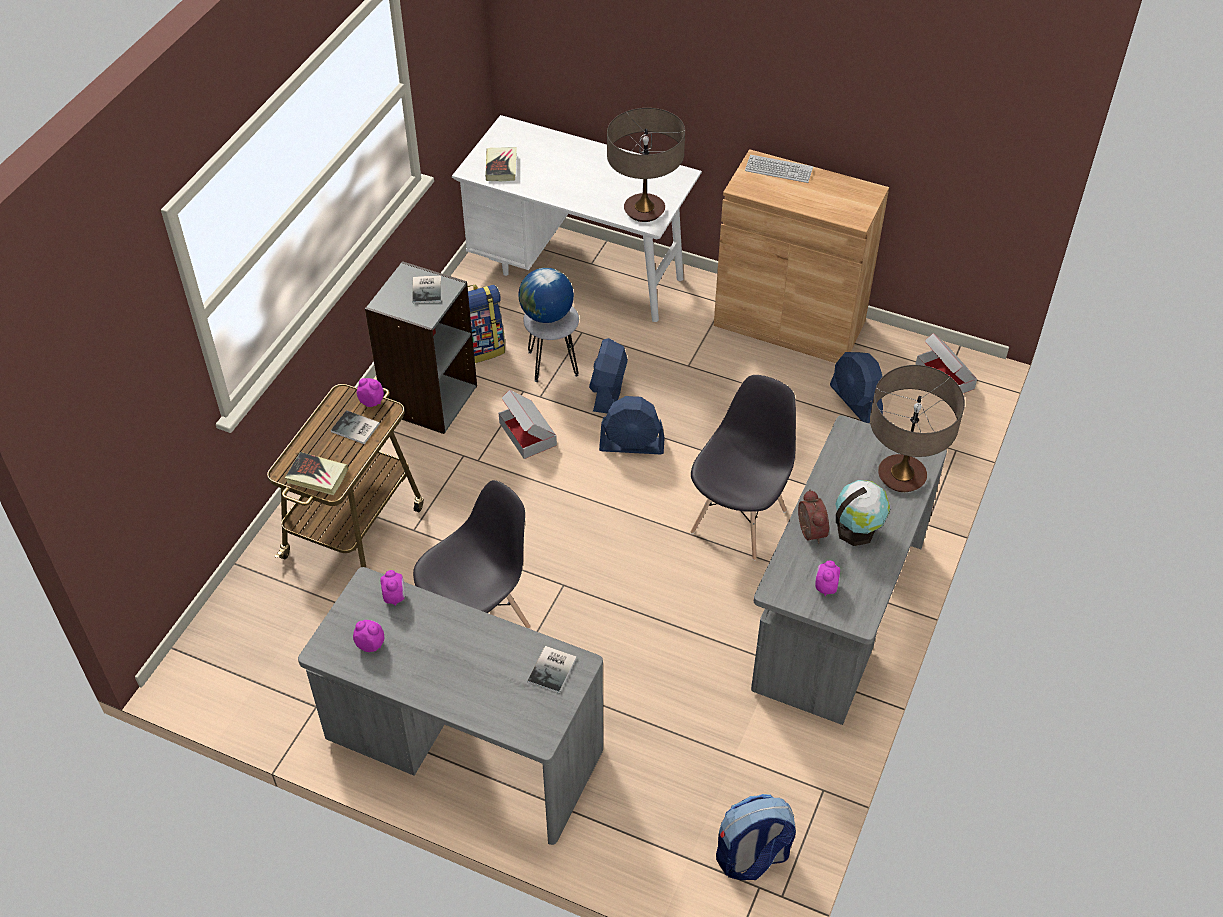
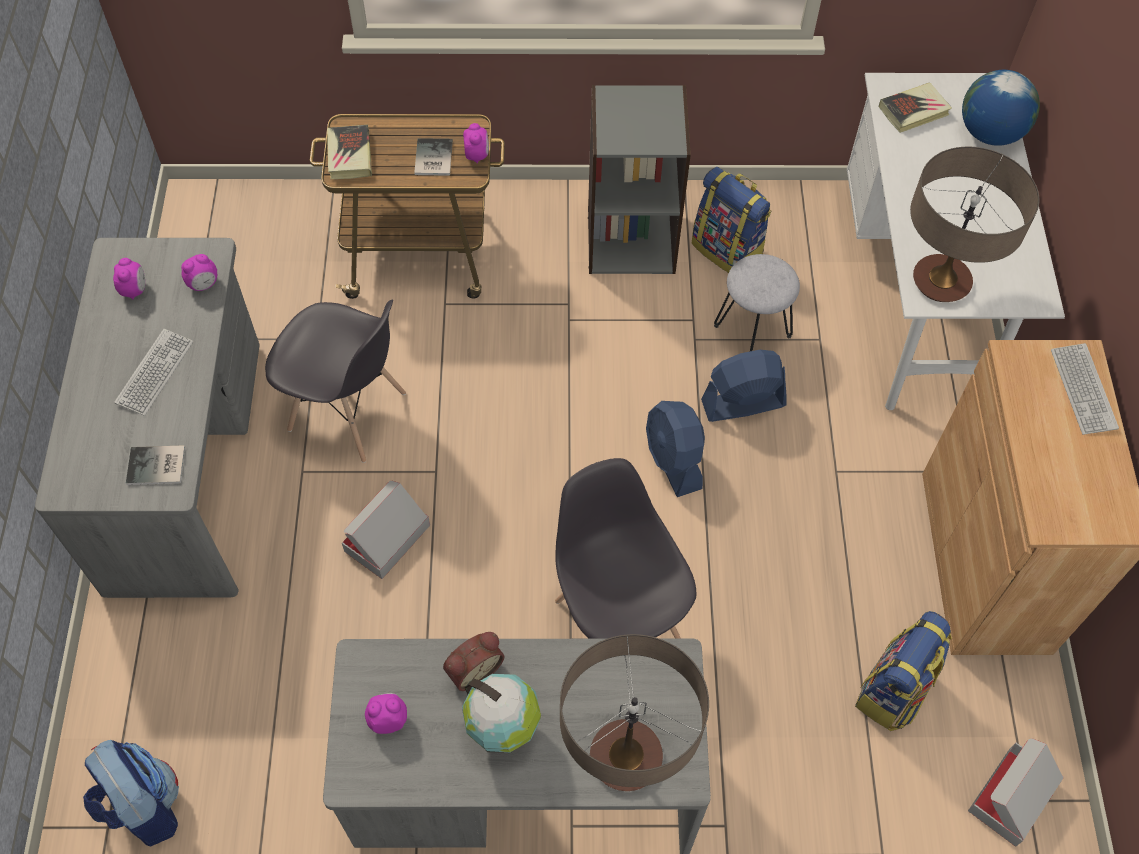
camera: 65 degrees right, 10 degrees up
(428, 289) = (655, 125): book -> none
(463, 650) = (155, 373): none -> keyboard
(528, 434) = (632, 350): cardboard box -> cardboard box (387, 538)
(546, 315) = (760, 274): globe -> globe (989, 133)
(739, 520) = (617, 619): grey chair -> grey chair turned 120 degrees counterclockwise
(855, 401) = (894, 691): blue fan -> backpack

